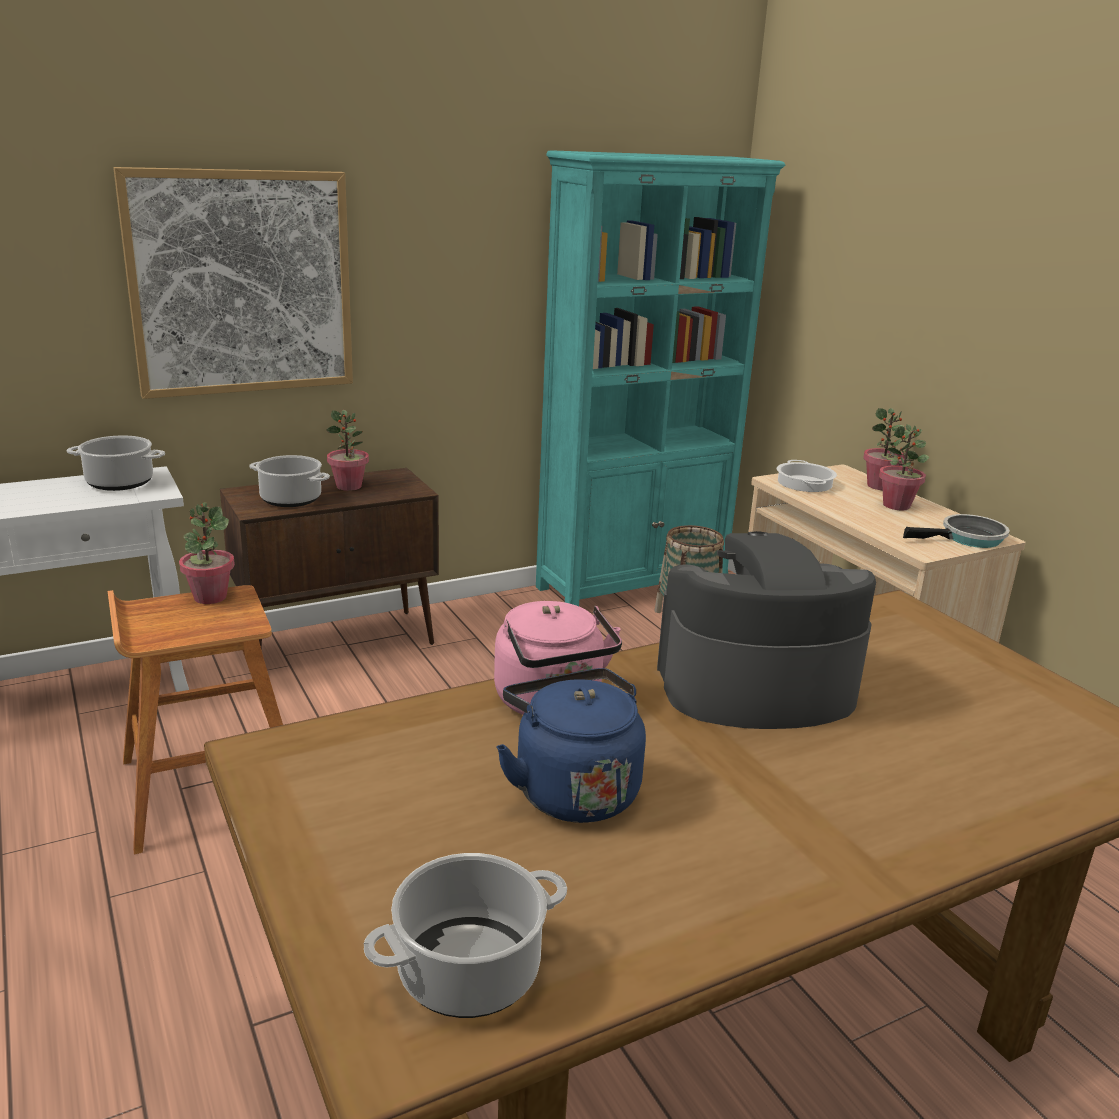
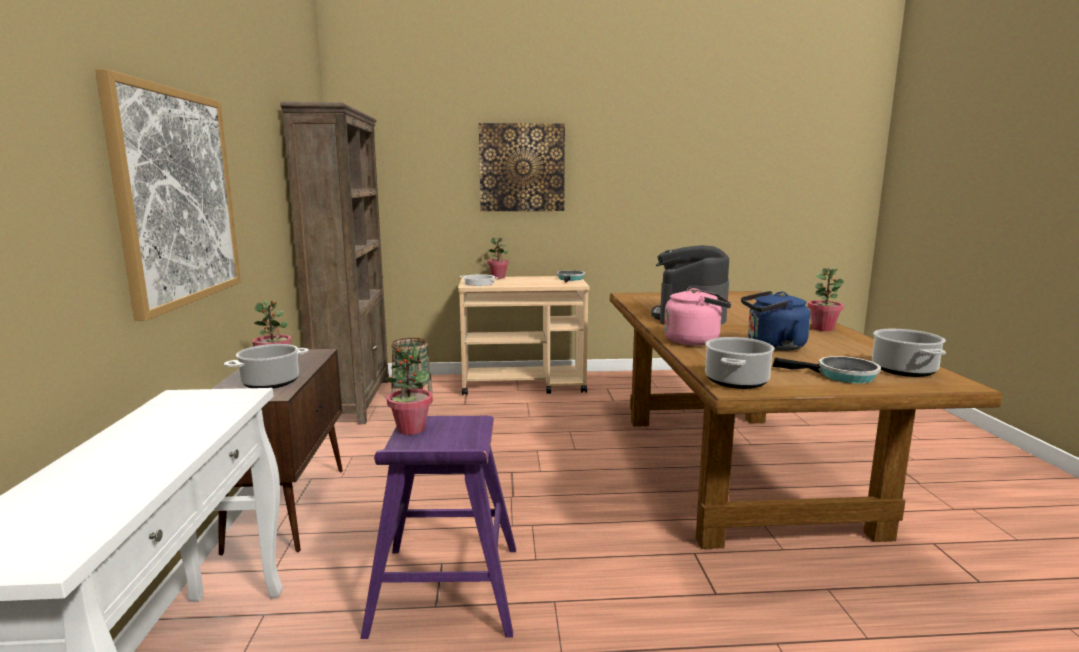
camera: 65 degrees left, 10 degrees down
(119, 483) = (182, 406): cooking pot -> cooking pot (736, 381)
(210, 787) = (446, 590): brown stool -> purple stool
(382, 872) = (841, 375): none -> frying pan
(633, 586) = (354, 400): turquoise bookcase -> brown bookcase
(896, 505) = (524, 279): potted plant -> potted plant (822, 329)
(985, 281) = (522, 168): none -> picture

